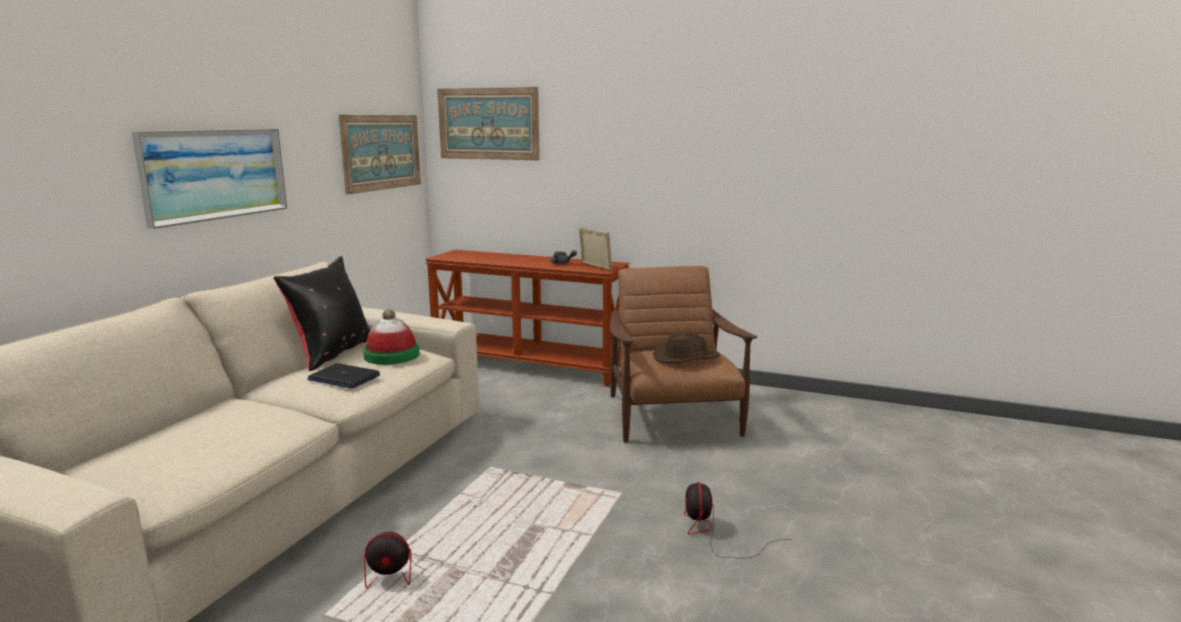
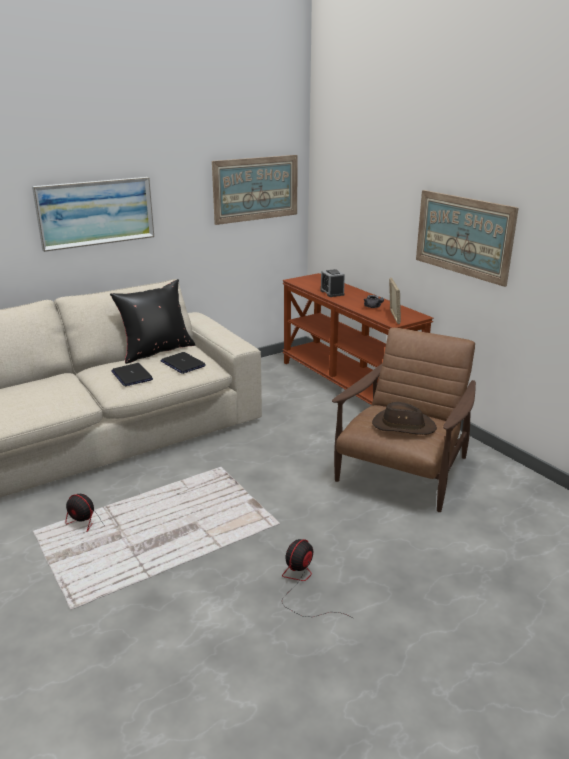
camera: 35 degrees right, 10 degrees up
(392, 355) = (182, 364): hat -> laptop
(488, 124) = (347, 168): picture -> picture (463, 235)
(500, 260) = (332, 293): none -> alarm clock

